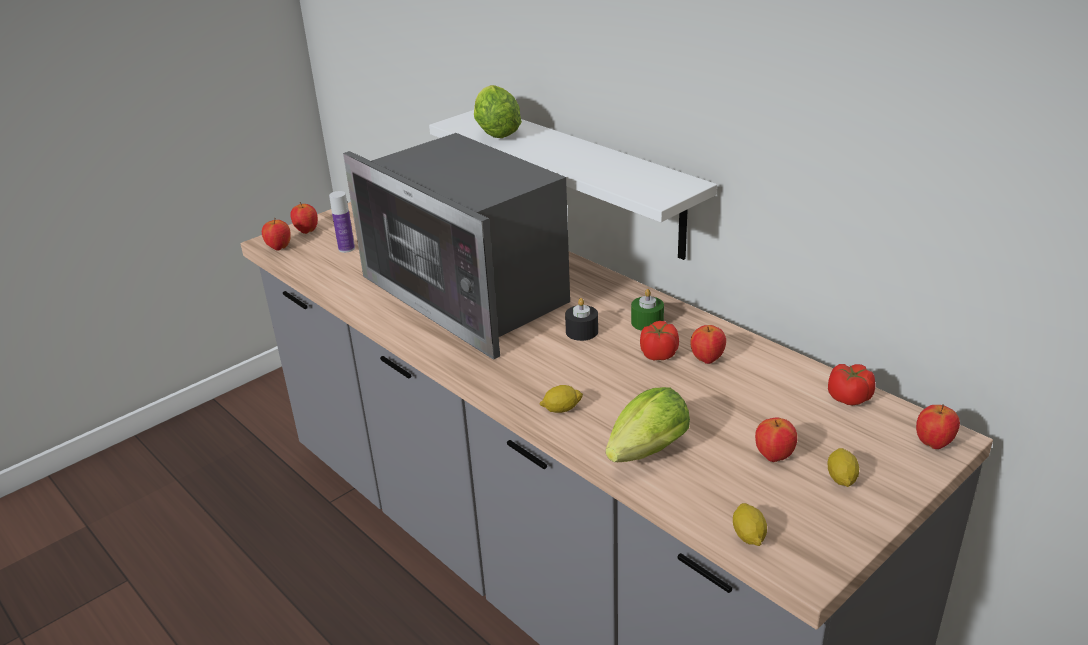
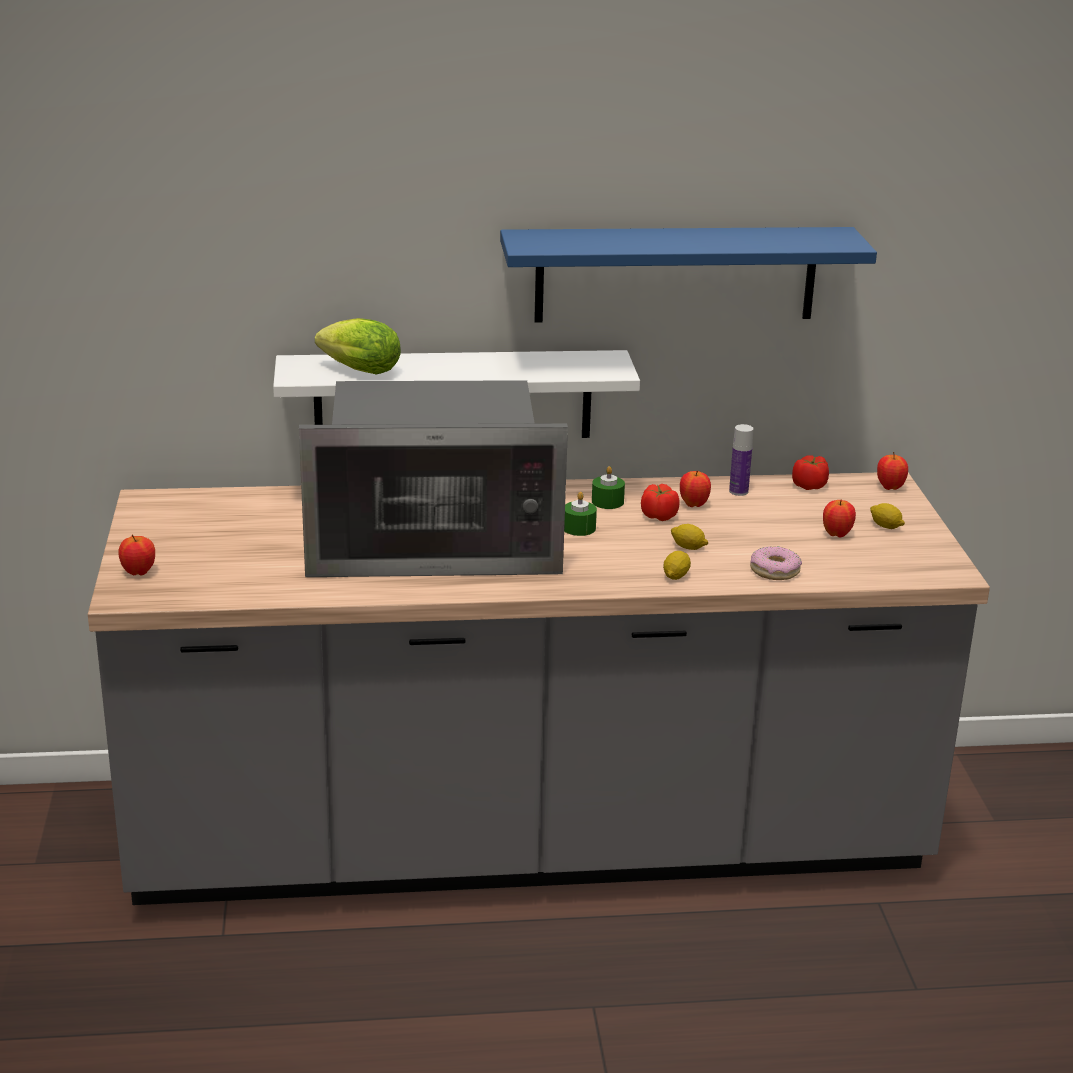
camera: 55 degrees left, 5 degrees down
(279, 248) = (150, 597): apple -> none
(346, 248) = (226, 566): bottle -> bottle (738, 491)
(582, 331) = (579, 528): black candle -> green candle
(644, 454) = (774, 571): lettuce -> donut
(748, 535) = (902, 575): lemon -> lemon (688, 547)
(762, 115) = (676, 274): none -> blue shelf

